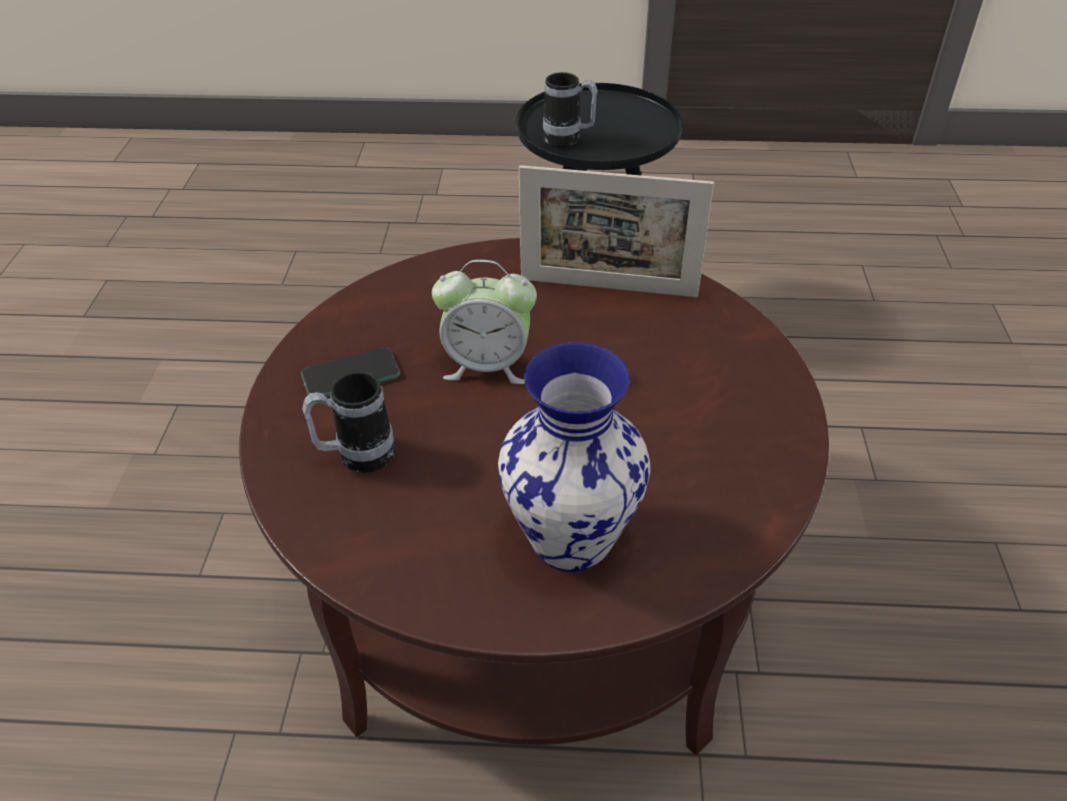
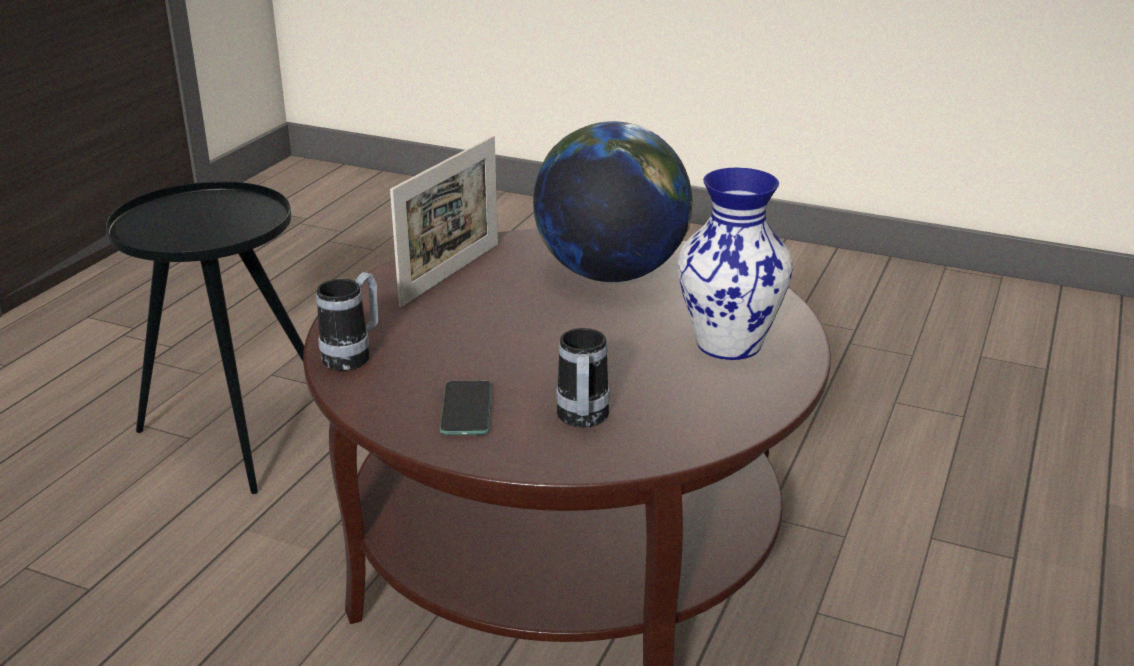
camera: 70 degrees left, 15 degrees down
(487, 365) = (508, 342): alarm clock -> none
(569, 140) = (209, 237): mug -> mug (353, 355)
(685, 398) = (611, 275): none -> globe

